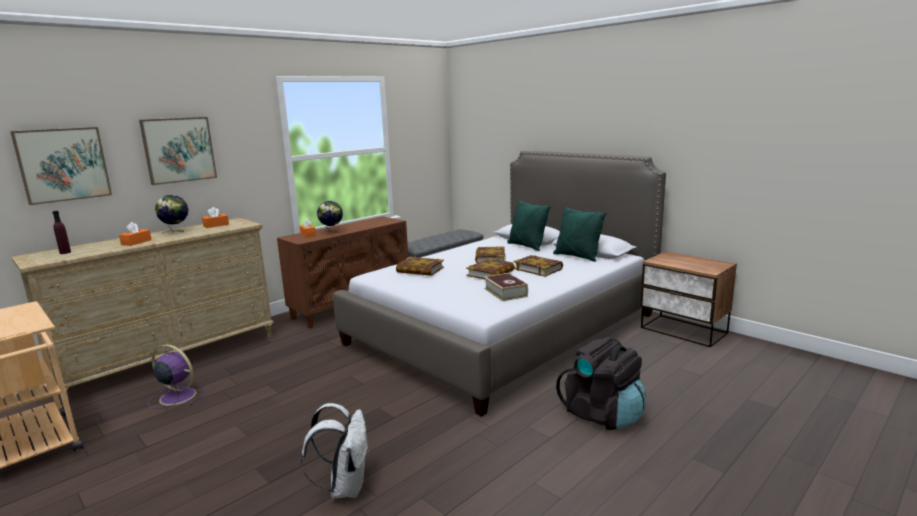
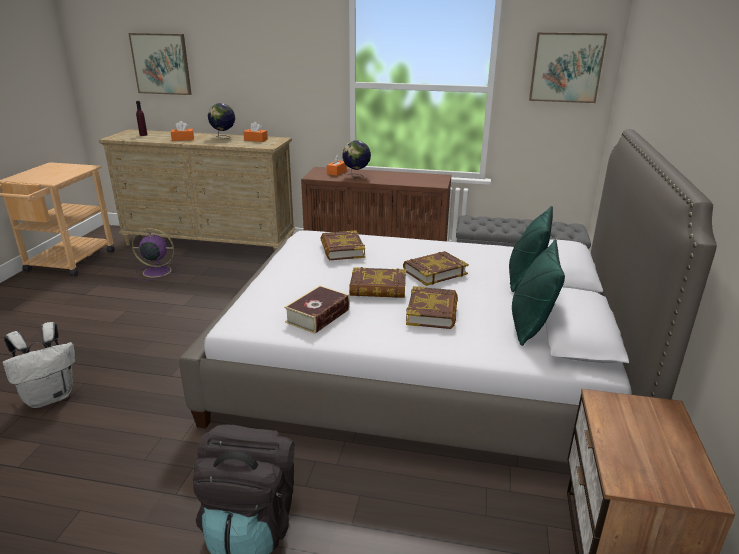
camera: 55 degrees right, 10 degrees up
(176, 396) = (156, 271): purple fan -> purple fan turned 75 degrees counterclockwise
(179, 150) = (245, 61): picture -> picture (566, 67)

